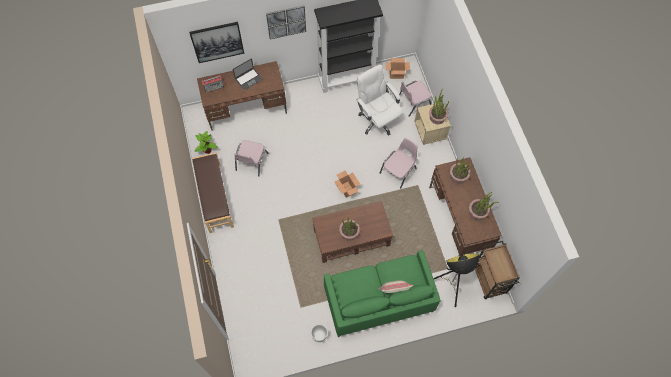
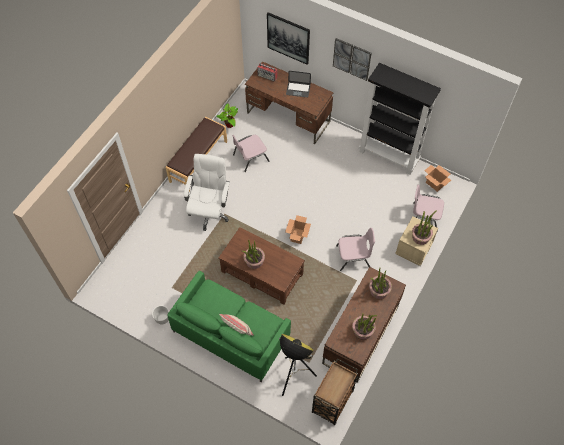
camera: 45 degrees right, 5 degrees down
(377, 120) = (379, 205): white office chair -> white office chair (209, 211)

